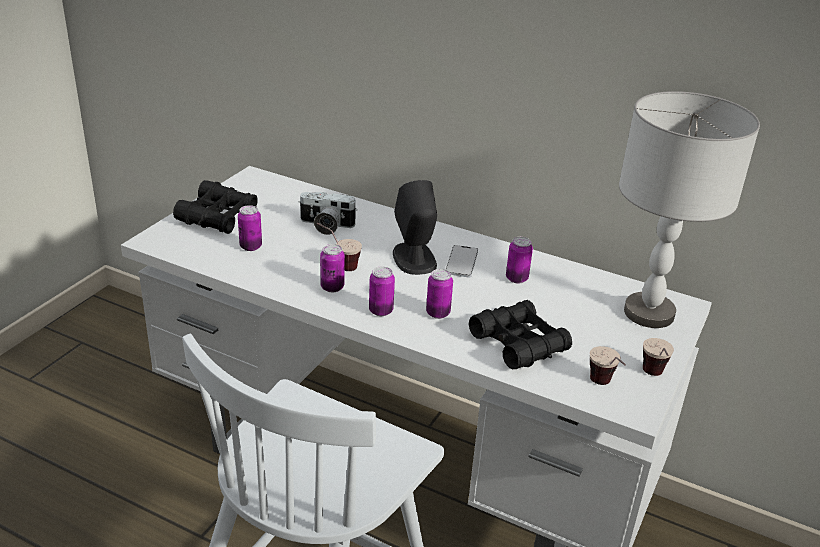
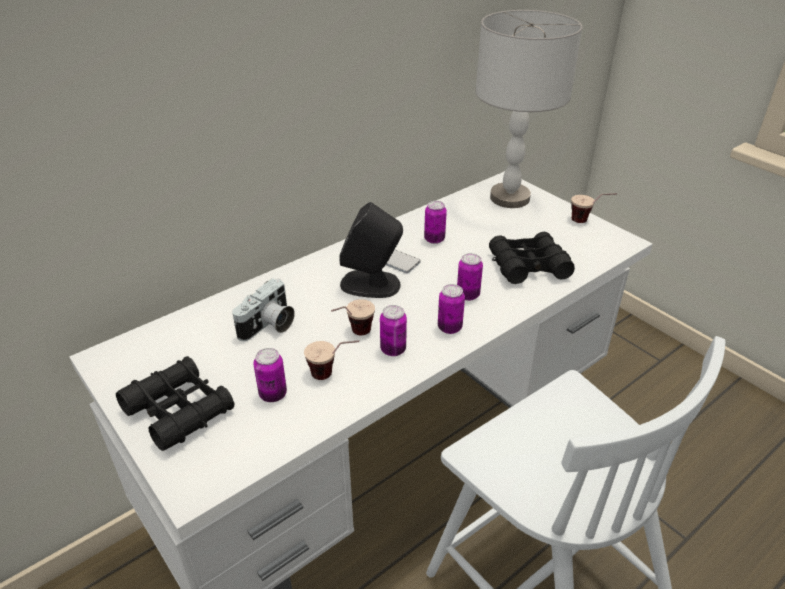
camera: 65 degrees left, 5 degrees up
(604, 387) = (594, 245): cup -> cup (333, 375)

